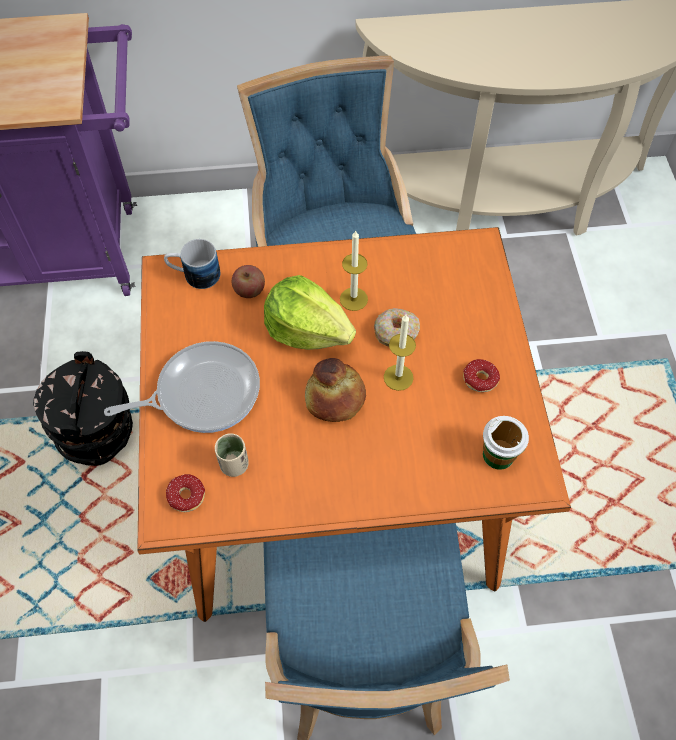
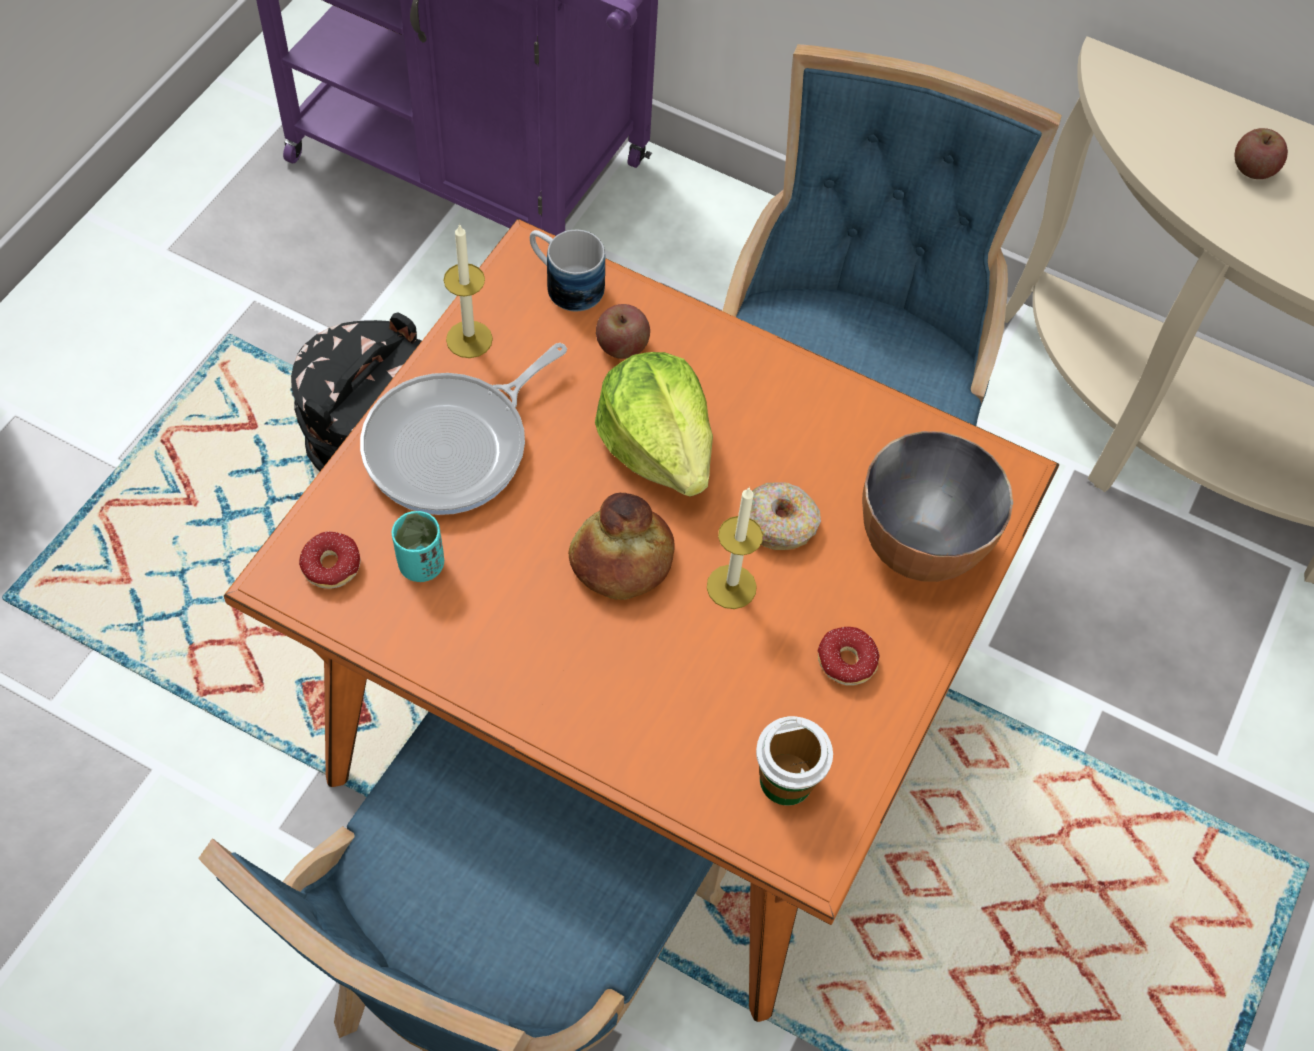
camera: 30 degrees right, 0 degrees up
(202, 393) = (454, 446): frying pan -> frying pan turned 120 degrees clockwise
(234, 465) = (421, 564): beige cup -> turquoise cup
(353, 299) = (756, 442): candle -> candle (469, 339)
(469, 303) = (919, 546): none -> bowl
(477, 43) = (1253, 169): none -> apple

